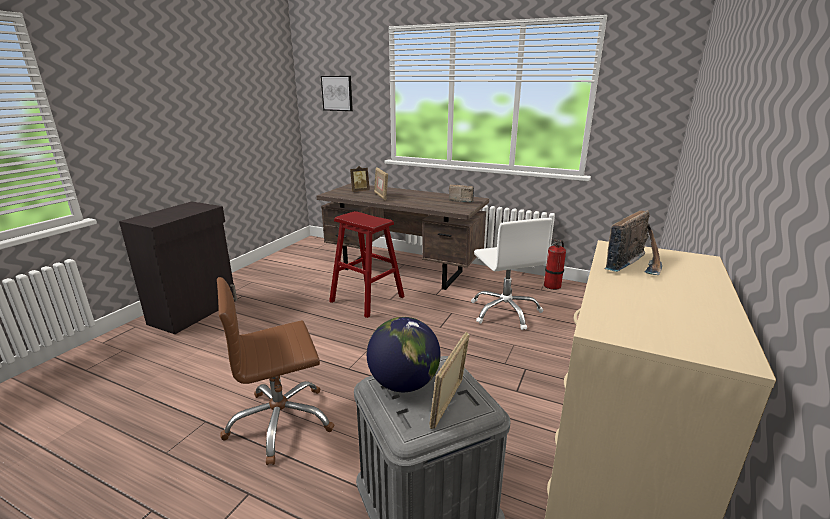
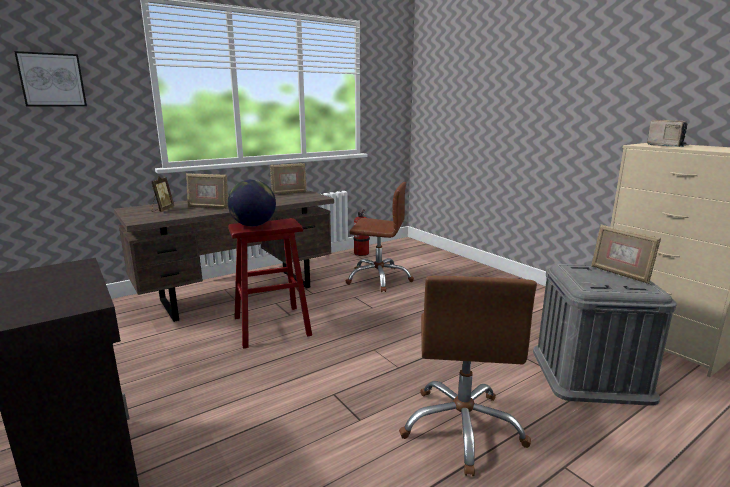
camera: 60 degrees left, 5 degrees down
(404, 383) = (591, 280): globe -> globe (253, 225)
(461, 200) = (289, 193): radio -> picture frame
(505, 312) = (379, 278): white office chair -> brown office chair

